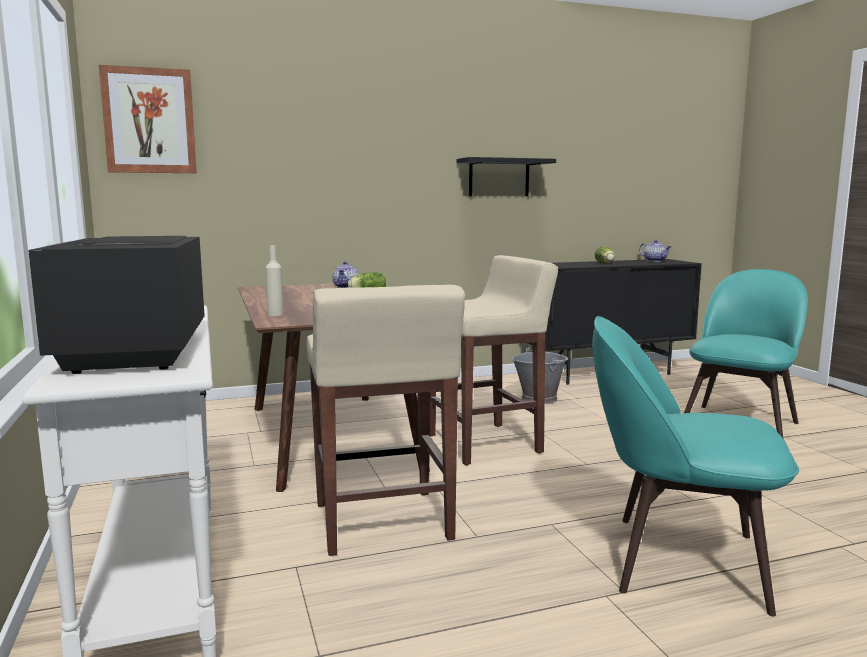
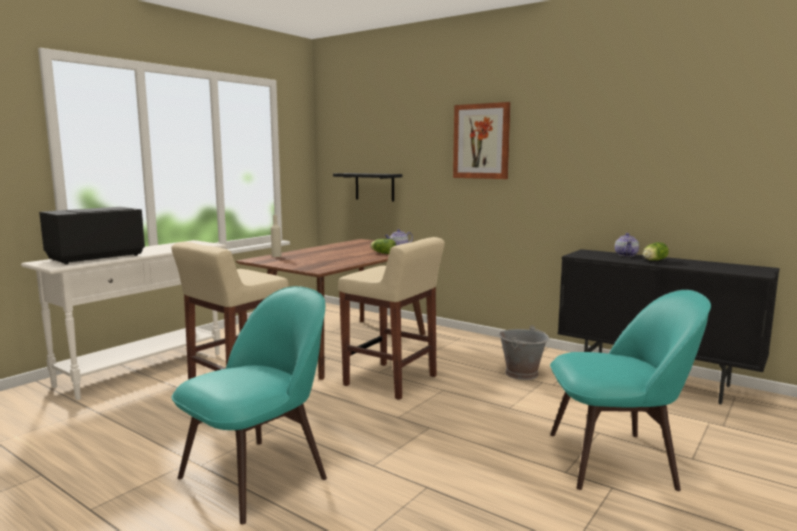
camera: 55 degrees right, 0 degrees up
(149, 121) = (339, 132): picture -> picture (481, 141)
(499, 178) = (564, 167): black shelf -> black shelf (374, 187)
(654, 260) = (737, 267): teapot -> teapot (626, 255)
(679, 560) = (258, 475): turquoise chair -> turquoise chair turned 60 degrees clockwise

